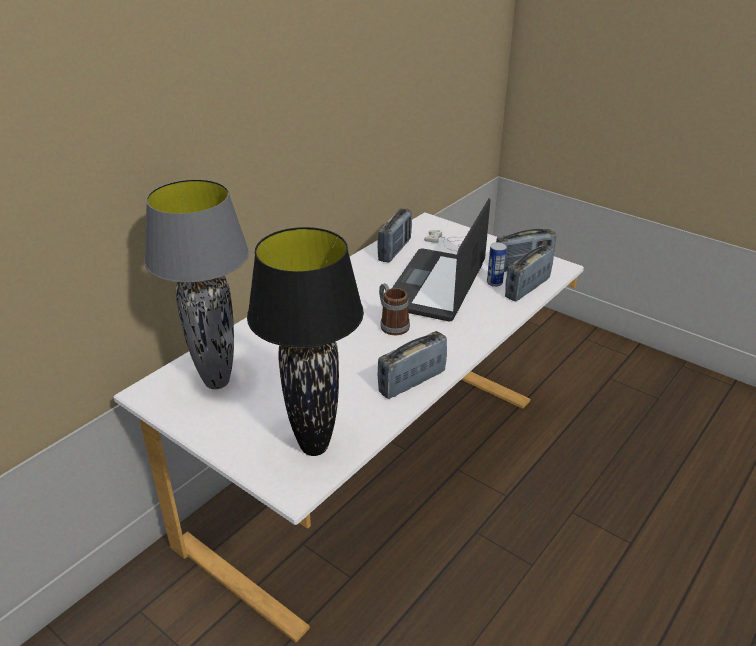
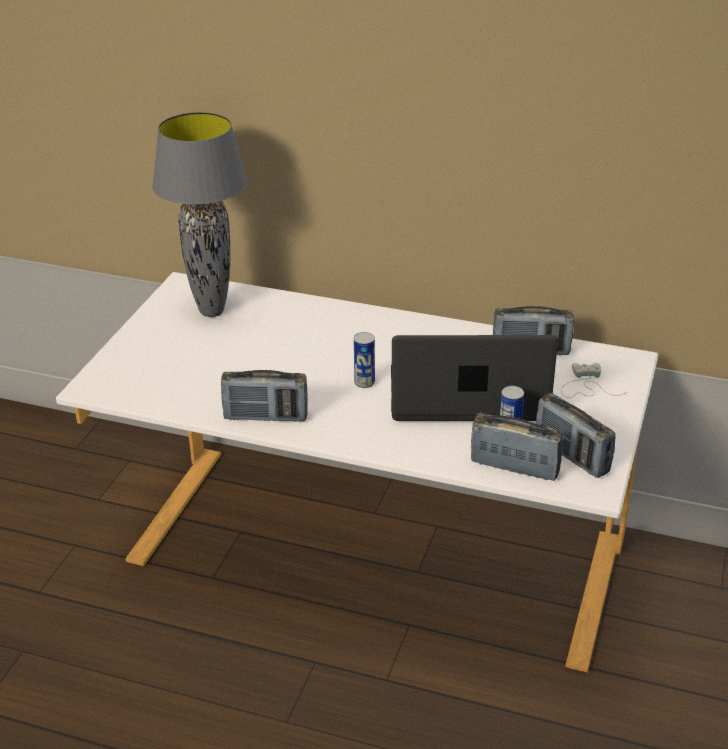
camera: 70 degrees right, 0 degrees up
(313, 447) = (143, 383): black table lamp -> none
(391, 324) = (364, 382): mug -> can
(412, 382) = (265, 417): radio -> radio turned 150 degrees clockwise

